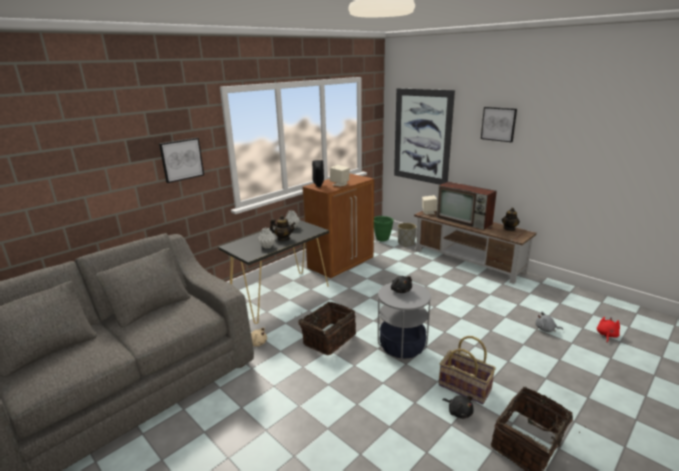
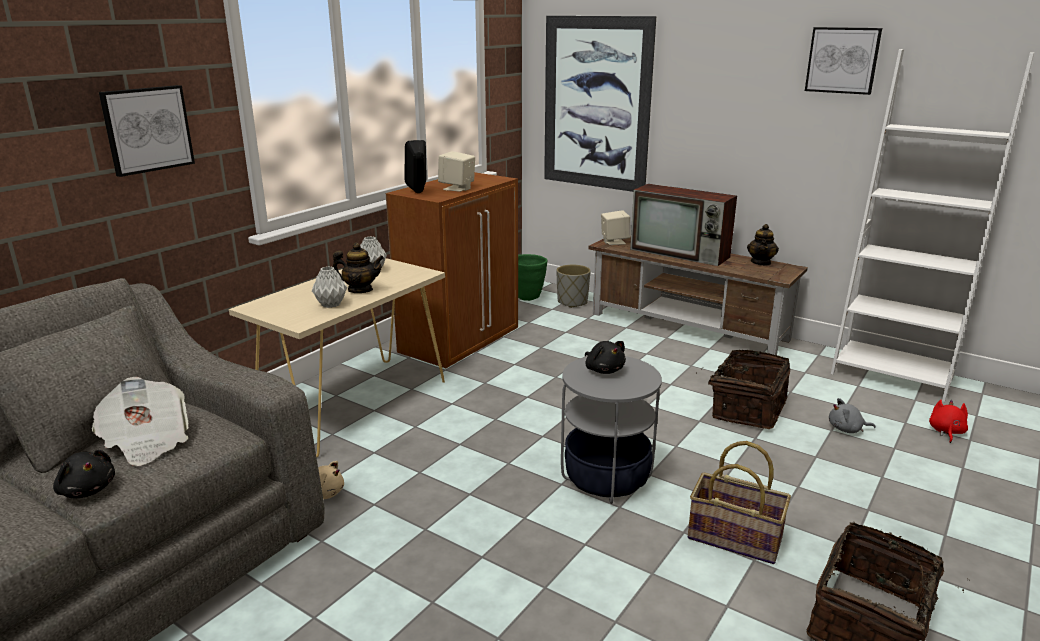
camera: 10 degrees left, 0 degrees up
(169, 315) = (146, 441): none -> newspaper
(281, 295) = (355, 404): black console table -> beige console table
(328, 339) = (463, 474): basket -> basket (746, 408)
(459, 412) = (735, 582): black plush toy -> black plush toy (87, 489)
(498, 124) = (737, 75): picture -> picture (842, 60)
(582, 298) = (891, 375): none -> white bookcase

